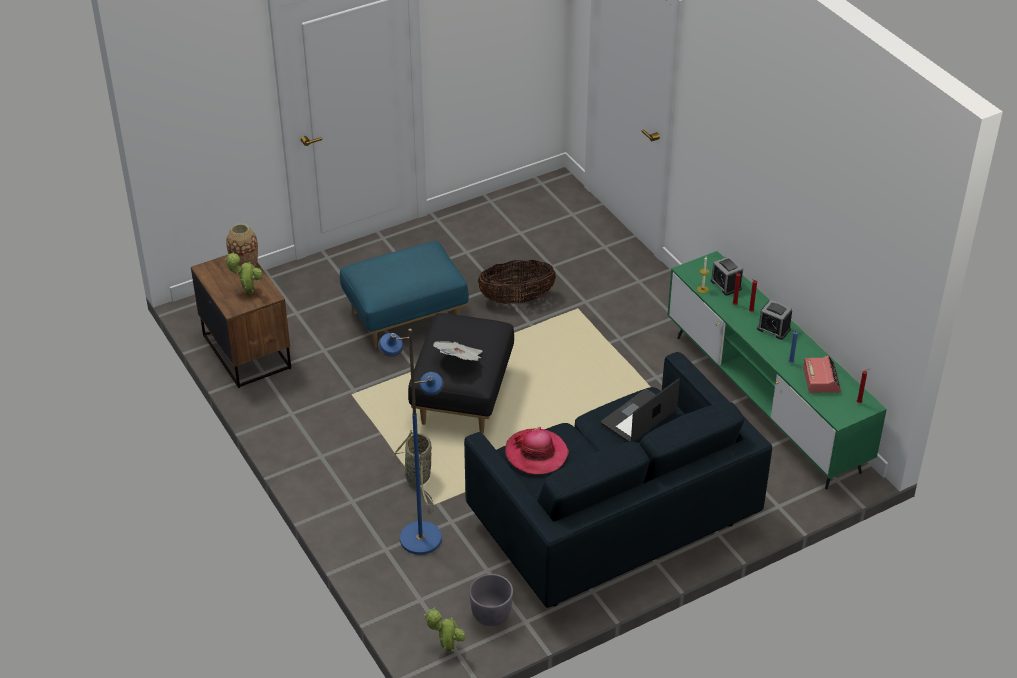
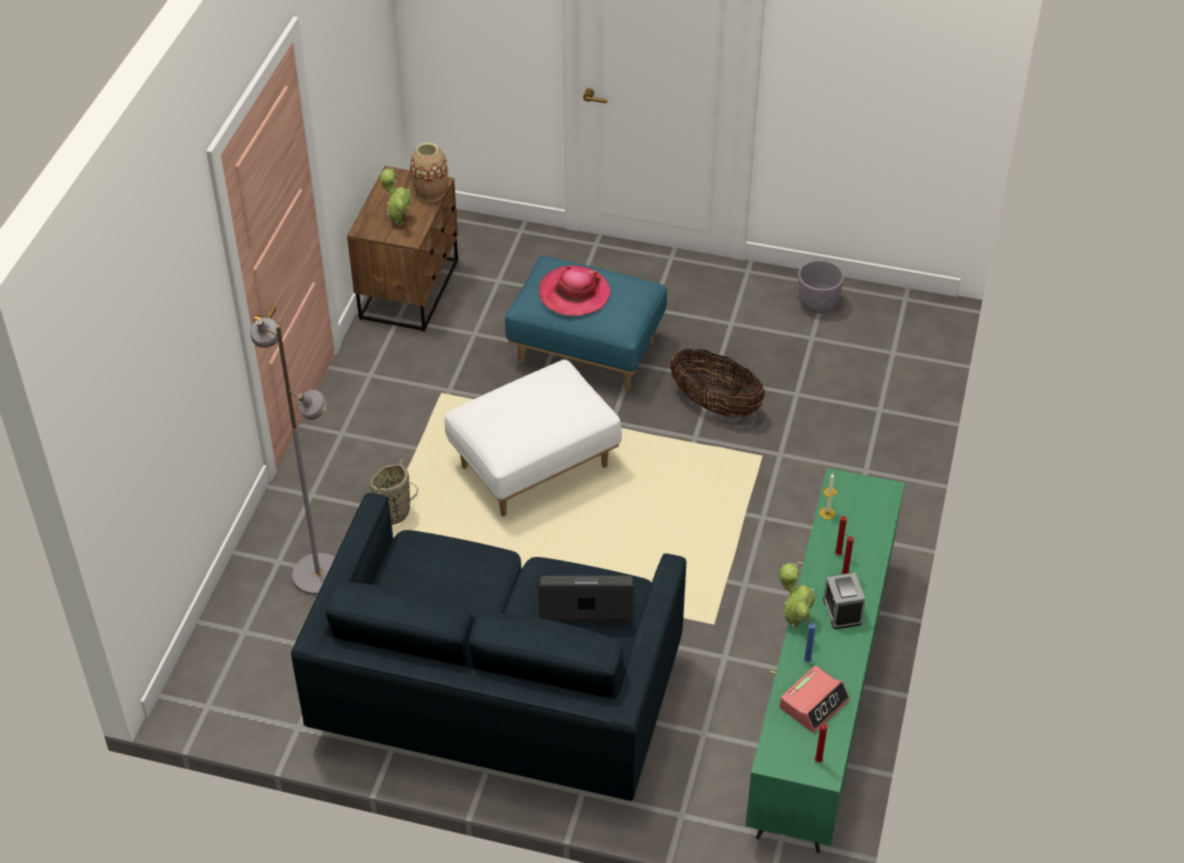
camera: 45 degrees right, 5 degrees up
(420, 538) = (319, 574): blue floor lamp -> grey floor lamp
(447, 648) = (205, 694): potted plant -> potted plant (793, 621)
(460, 360) = (513, 420): newspaper -> none
(462, 396) = (534, 465): black ottoman -> white ottoman
(490, 615) = (278, 695): grey planter -> grey planter (817, 304)
(536, 453) = (443, 562): hat -> hat (574, 294)
(726, 284) = (860, 526): alarm clock -> none

